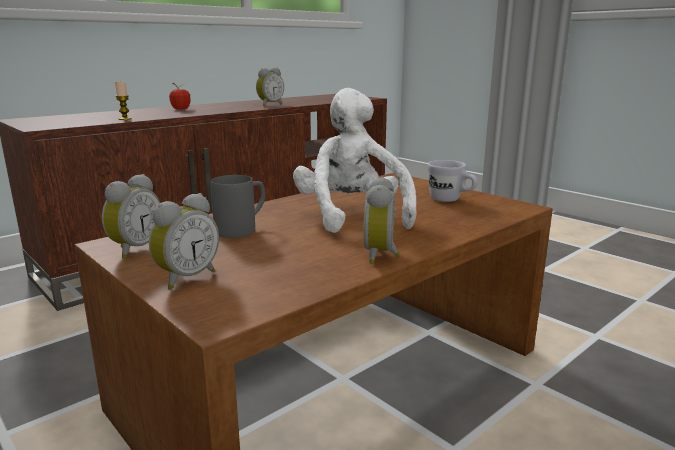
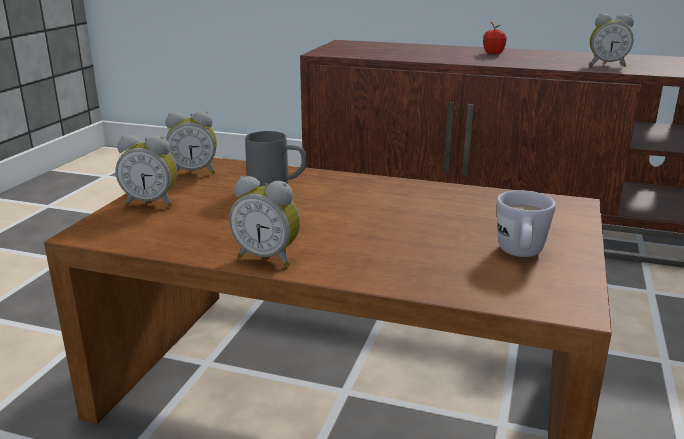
camera: 60 degrees right, 5 degrees up
(125, 119) = (401, 56): candle -> none
(351, 216) = (374, 218): white plush toy -> none
(382, 255) = (268, 257): alarm clock -> alarm clock turned 135 degrees counterclockwise

